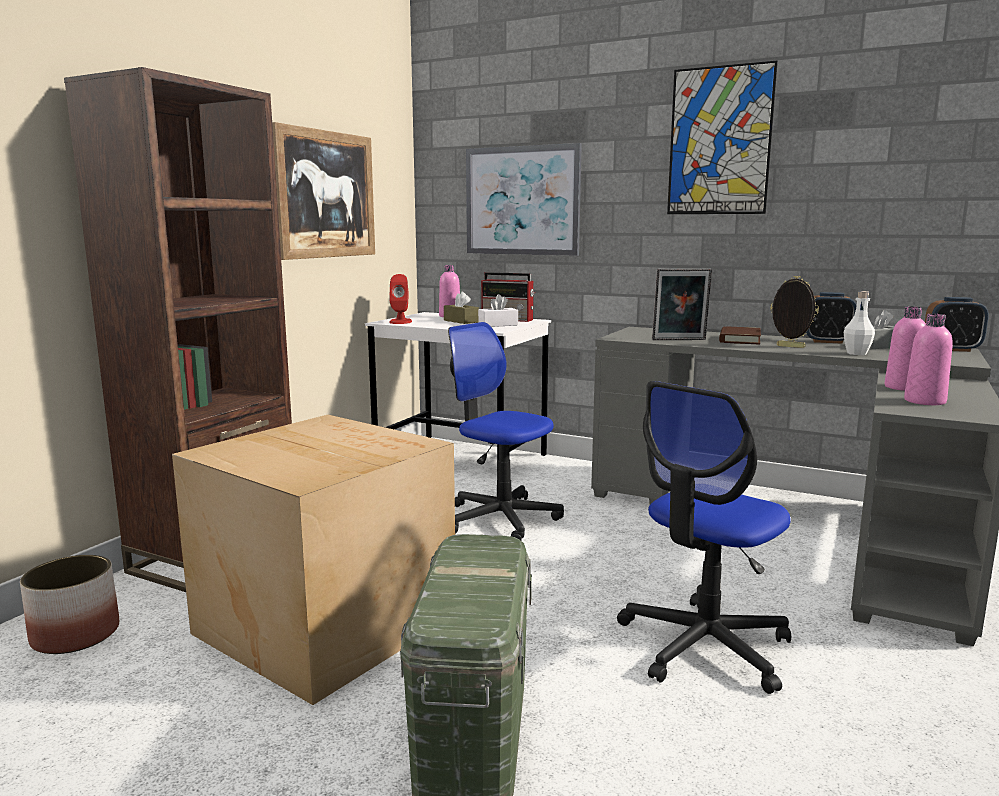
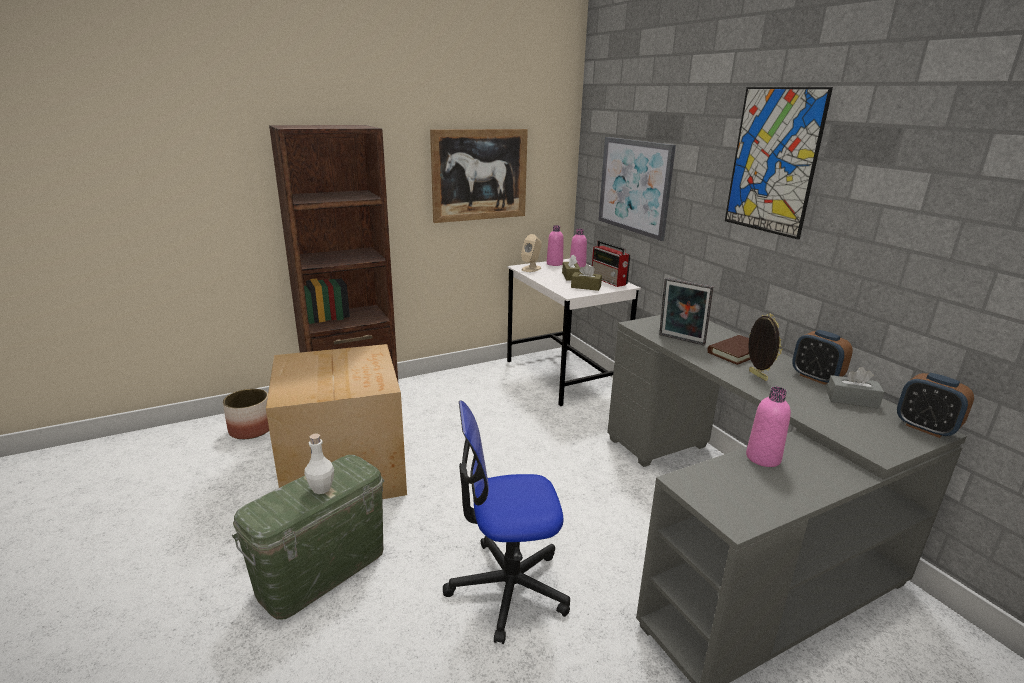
camera: 35 degrees right, 10 degrees up
(400, 321) = (531, 268): red speaker -> beige speaker
(498, 325) = (586, 287): white tissue box -> brown tissue box
(501, 518) = (523, 434): office chair -> none
(856, 353) = (797, 404): white bottle -> white bottle (321, 488)
(924, 401) = (735, 482): pink bottle -> pink bottle (554, 264)

